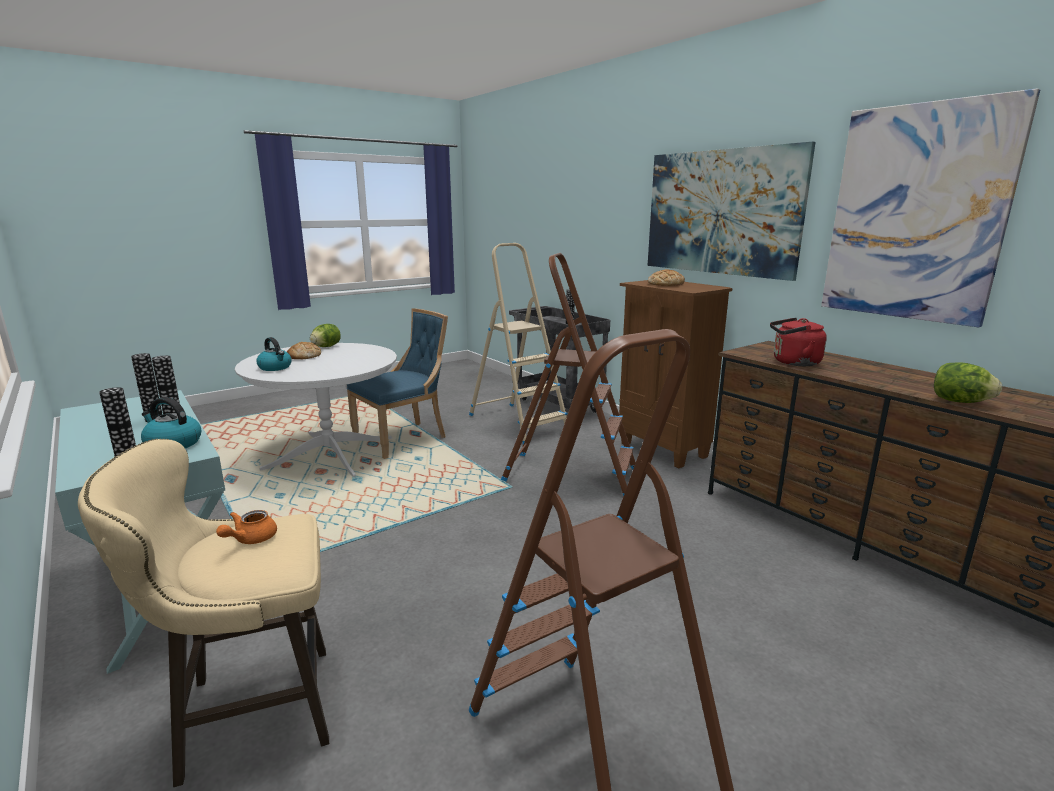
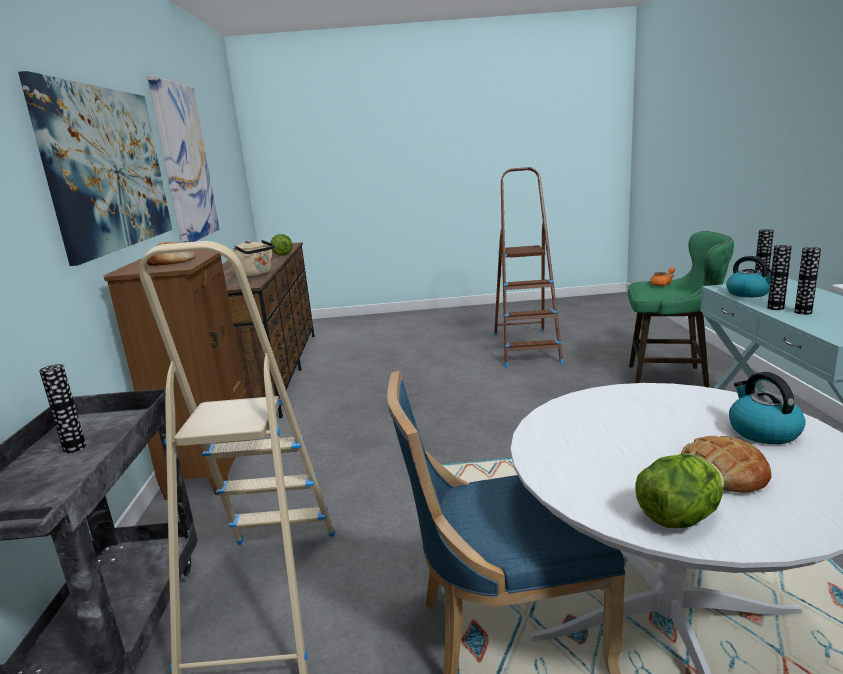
camera: 145 degrees left, 0 degrees up
(249, 712) = (671, 378): beige stool -> green stool
(571, 474) = (351, 465): brown step ladder -> none
(793, 363) = (256, 275): red kettle -> beige kettle

